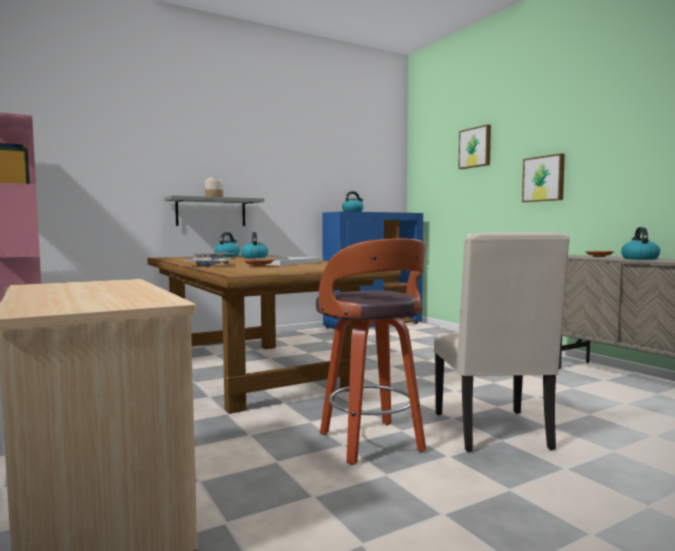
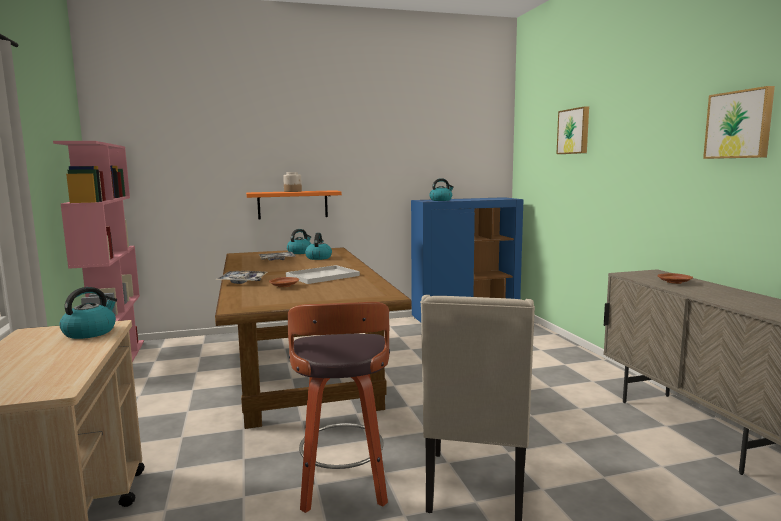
camera: 15 degrees right, 5 degrees up
(211, 212) = (293, 204): grey shelf -> orange shelf
(544, 179) = (637, 176): picture -> picture (739, 124)
(639, 259) = (713, 293): kettle -> kettle (90, 332)

